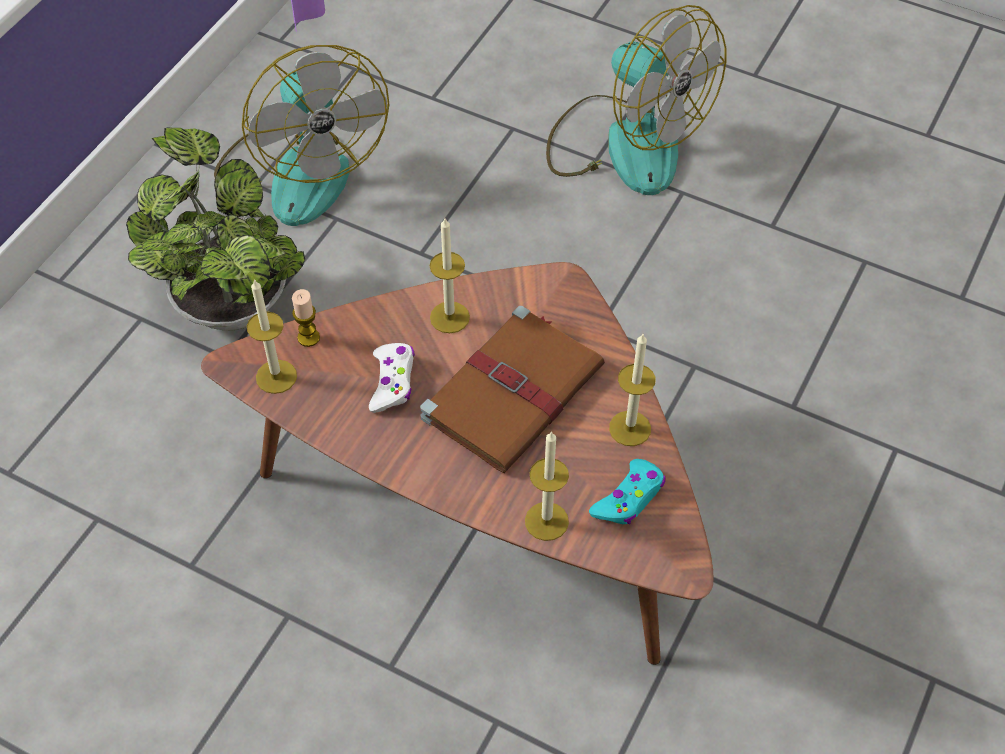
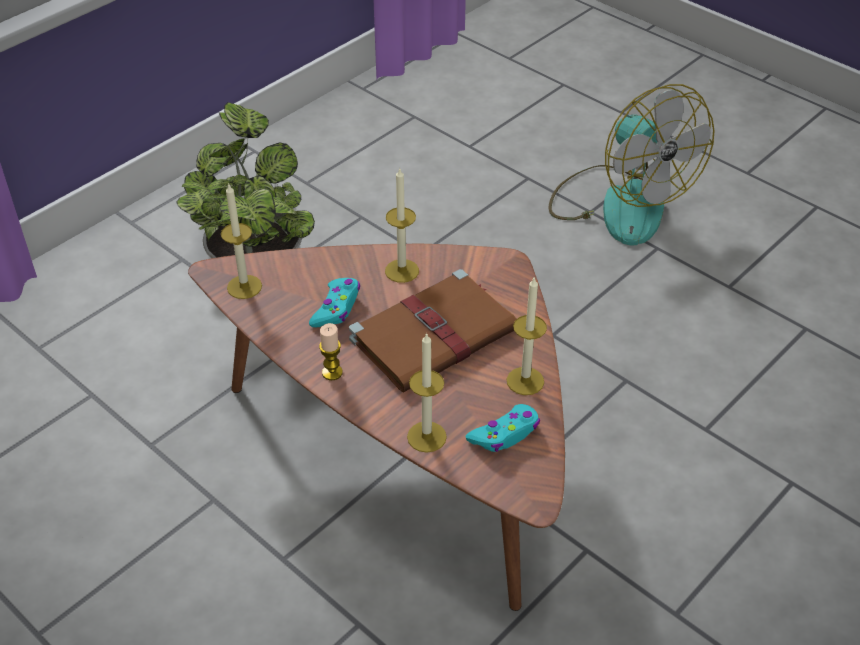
camera: 15 degrees right, 10 degrees down
(301, 169) = (346, 178): fan -> none
(308, 337) = (281, 264): candle -> candle (332, 372)
(392, 382) = (336, 308): white game controller -> turquoise game controller

